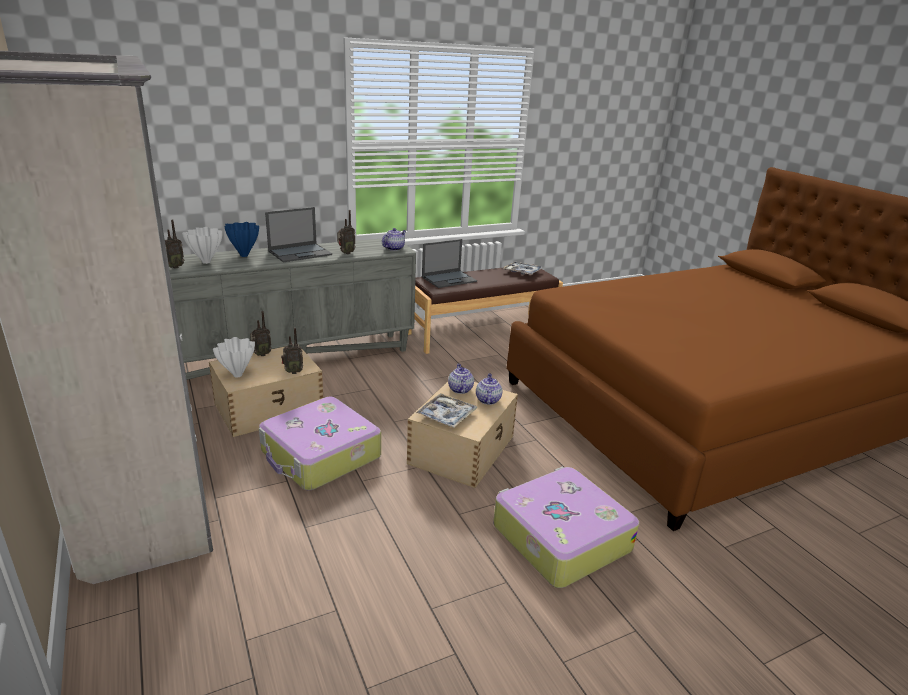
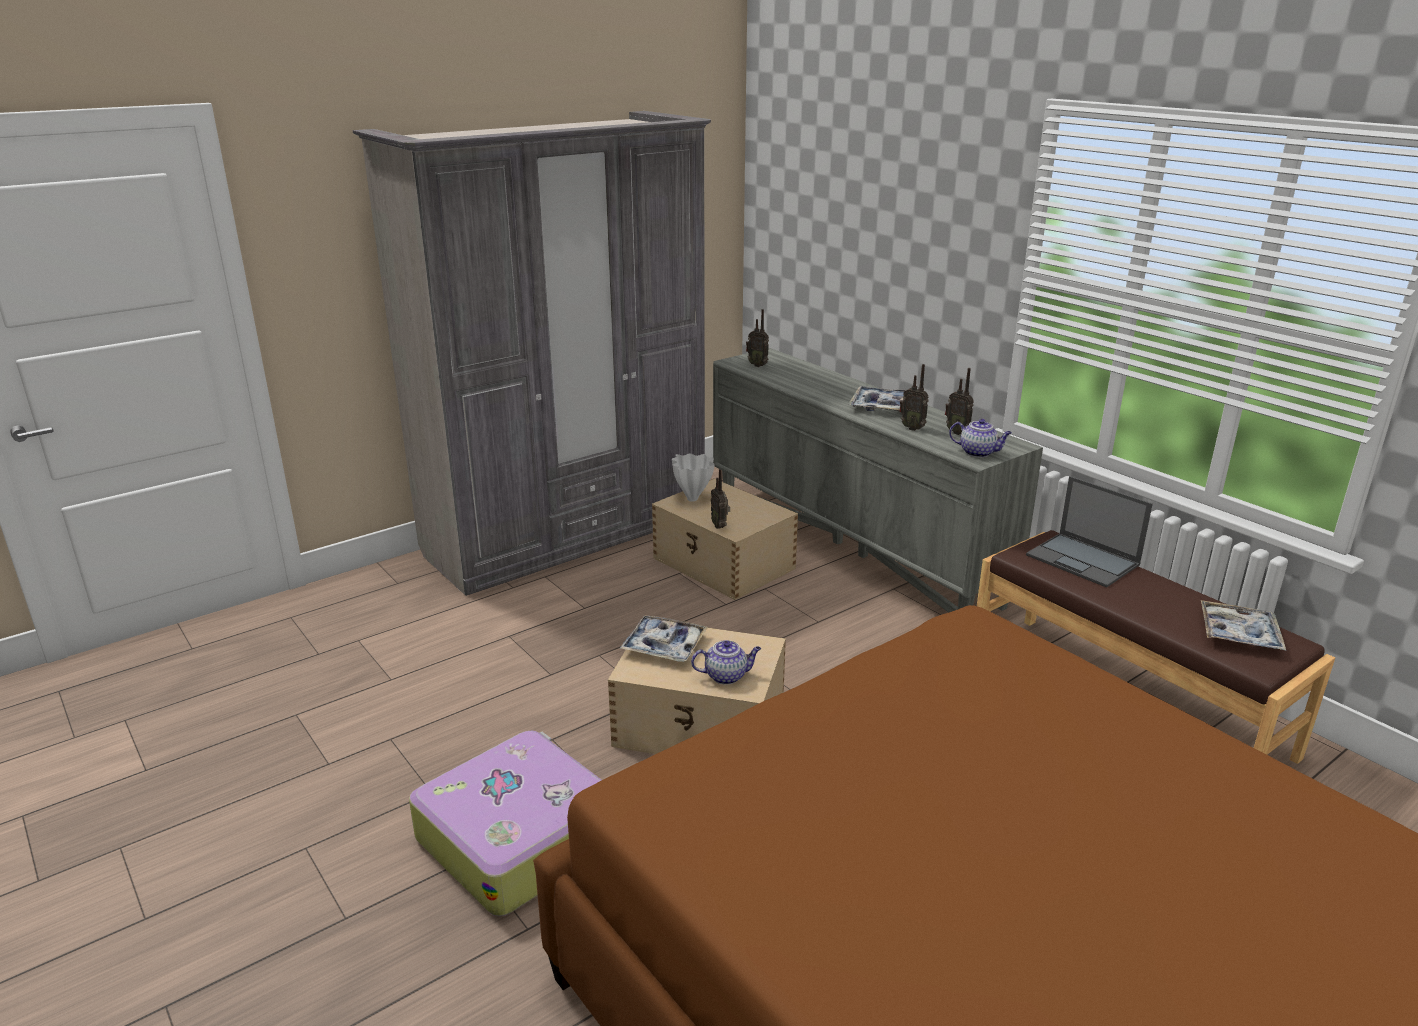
camera: 80 degrees right, 0 degrees up
(207, 262) = (790, 373): white vase -> none
(244, 255) = (833, 383): blue vase -> none
(261, 354) = (751, 499): radio -> radio (957, 432)
(300, 253) = (879, 405): laptop -> tray
(320, 455) = (639, 617): suitcase -> none
(460, 389) = (745, 648): teapot -> none

